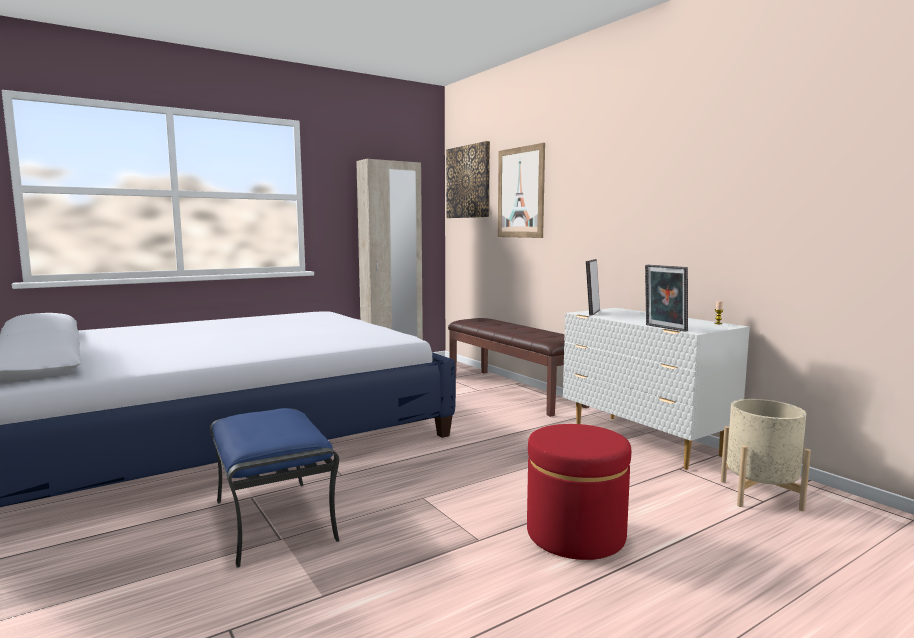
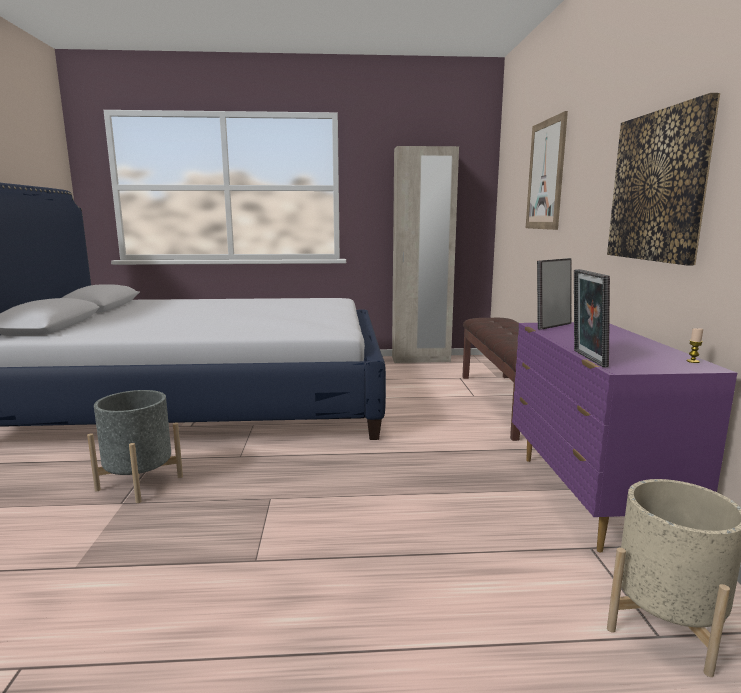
camera: 30 degrees right, 5 degrees up
(272, 519) = (140, 483): blue ottoman -> grey planter
(468, 182) = (512, 165): picture -> picture (658, 187)
(575, 534) = (352, 590): red ottoman -> none
(644, 441) = (590, 498): white dresser -> purple dresser

